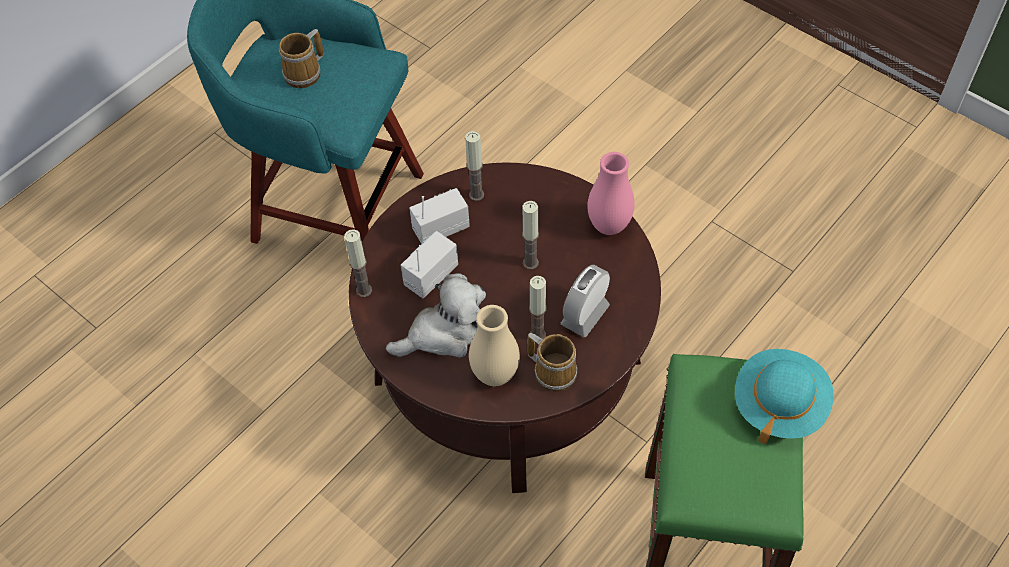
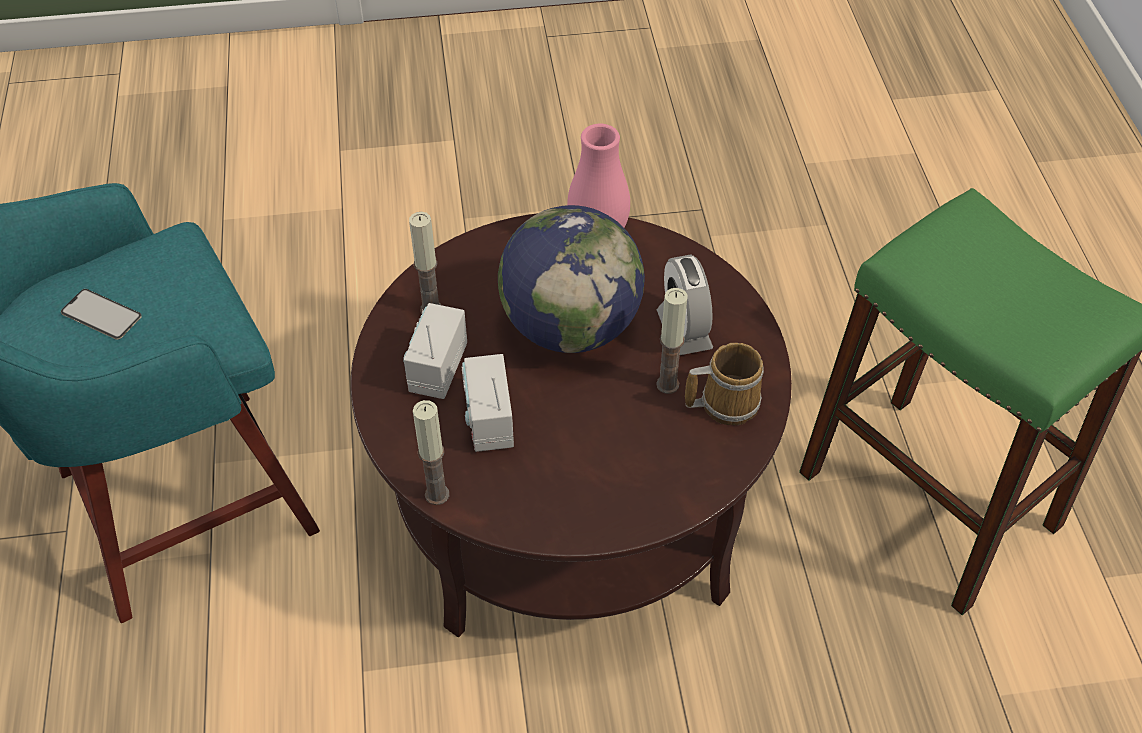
camera: 50 degrees left, 5 degrees down
(305, 73) = (101, 314): mug -> phone
(444, 333) = (577, 461): plush toy -> none
(495, 374) = (678, 454): beige vase -> none
(530, 262) = (571, 327): candle -> globe
(779, 404) = (997, 230): turquoise hat -> none

